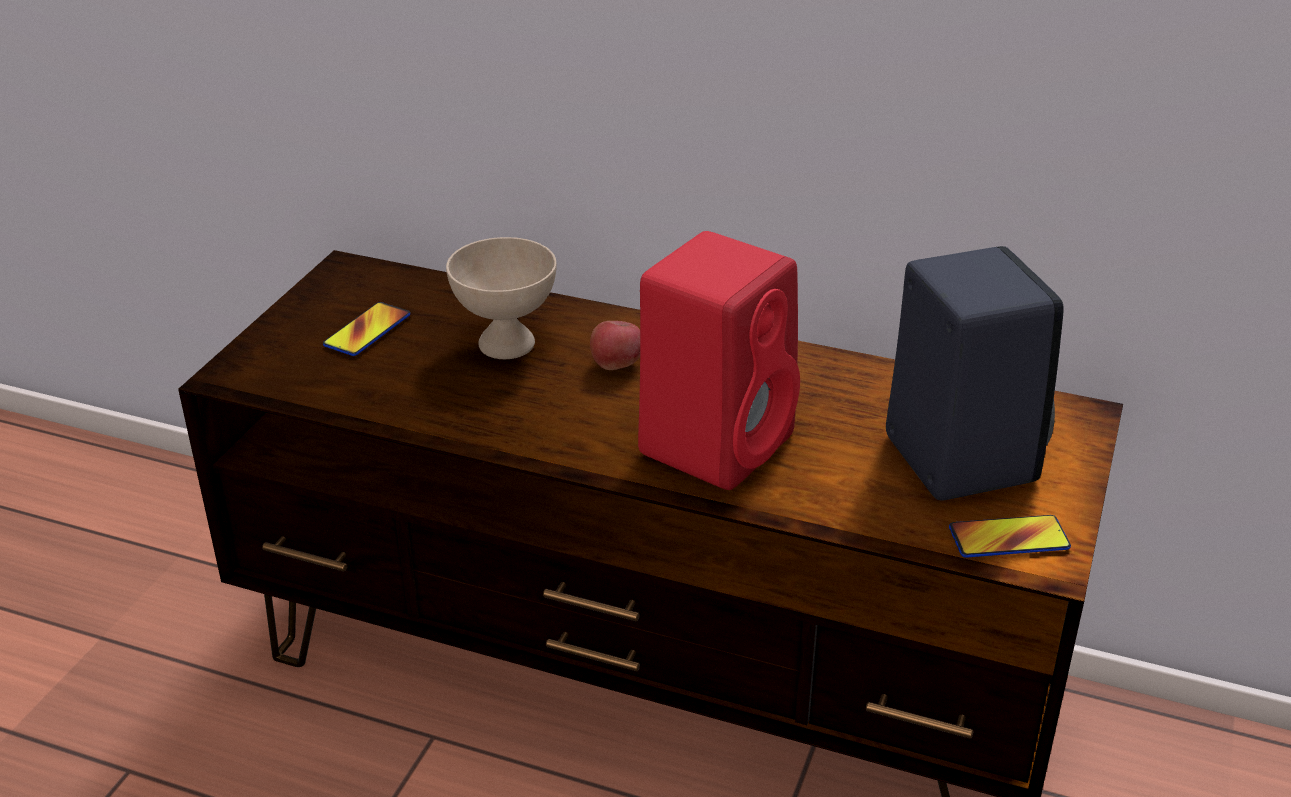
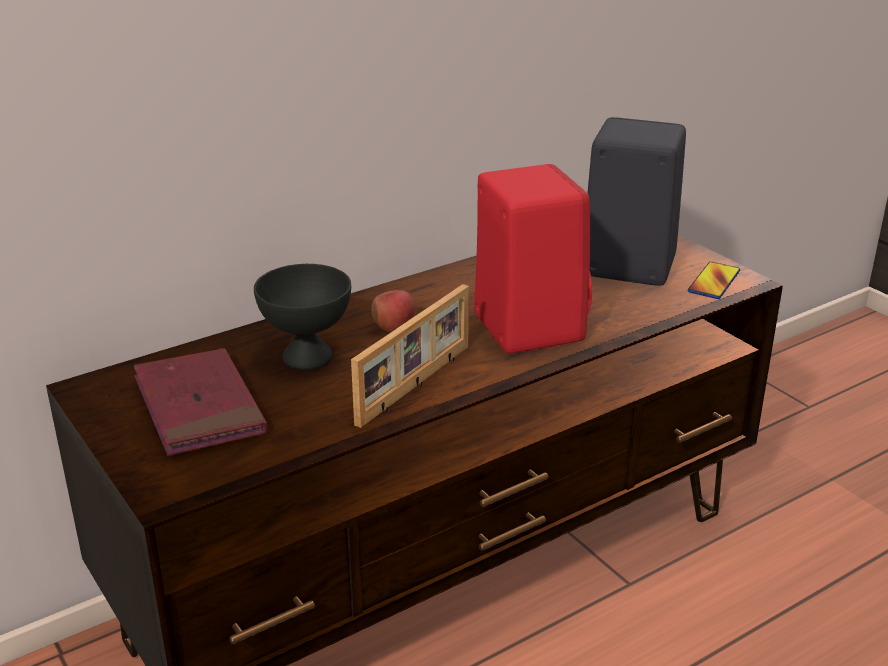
camera: 55 degrees left, 5 degrees down
(367, 331) = (199, 407): phone -> red book
(508, 343) = (307, 356): beige bowl -> black bowl
(521, 423) = (416, 385): none -> picture frame

